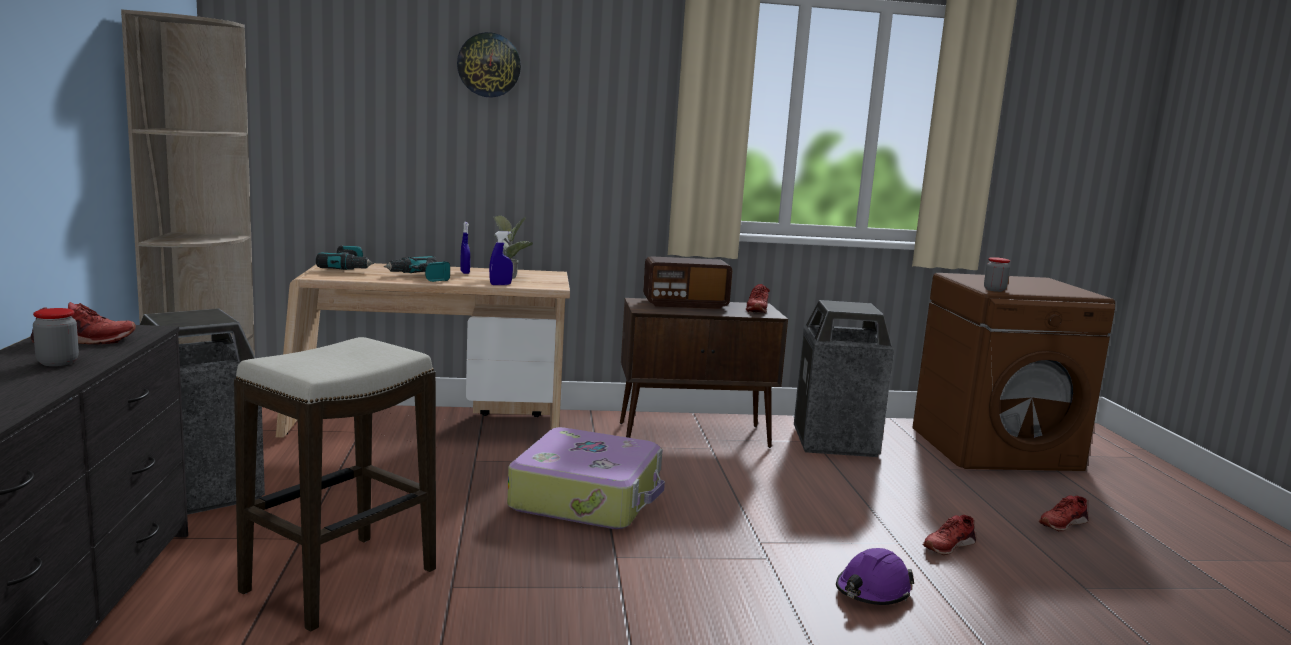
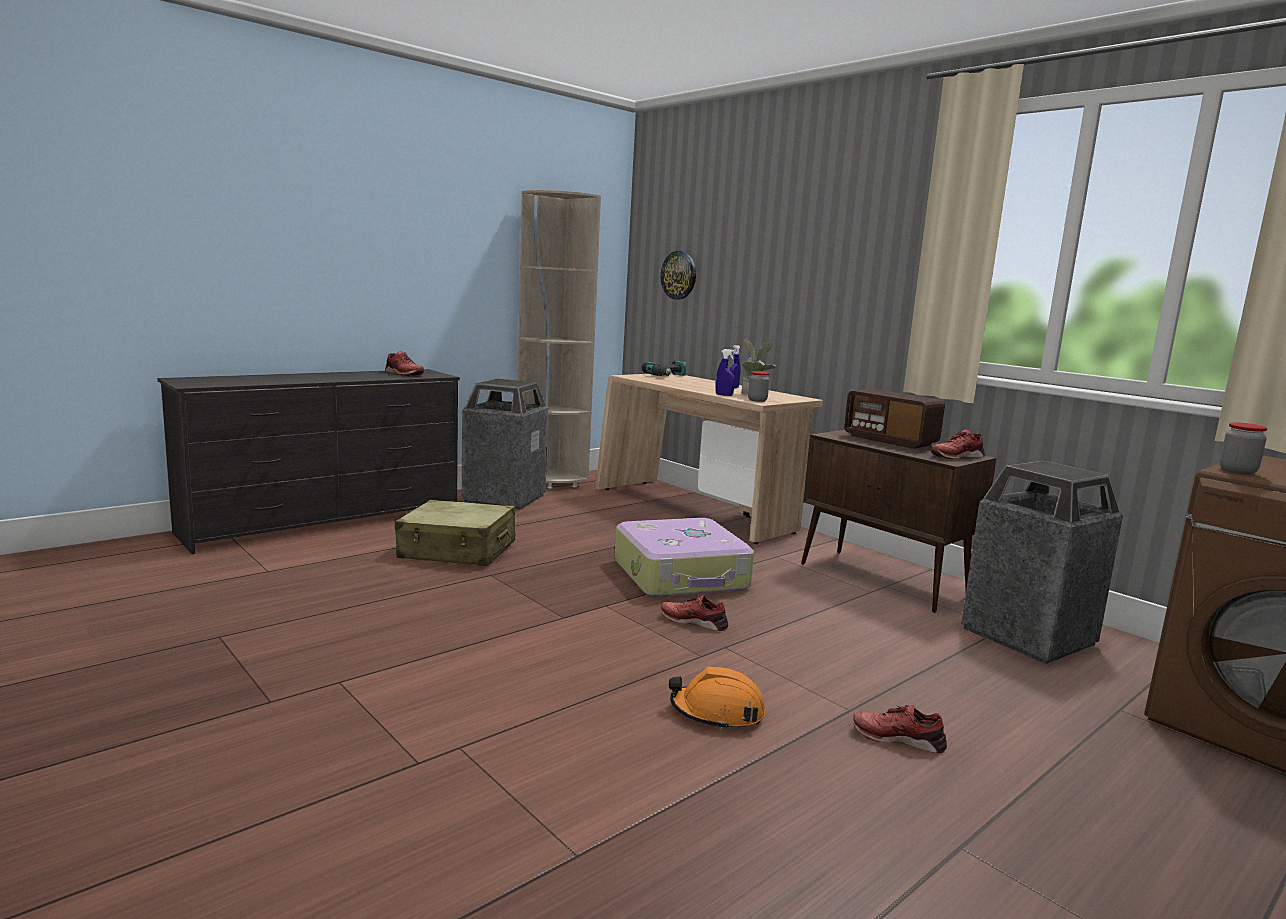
camera: 55 degrees right, 0 degrees up
(58, 362) = (362, 376): jar -> jar (757, 400)
(340, 581) = (457, 550): stool -> beige suitcase
(420, 277) = (688, 385): power drill -> none
(489, 65) = (785, 212): wall clock -> wall clock (679, 275)
(872, 592) = (717, 713): purple hard hat -> orange hard hat
(1062, 523) = (1135, 811): red shoe -> red shoe (694, 621)

